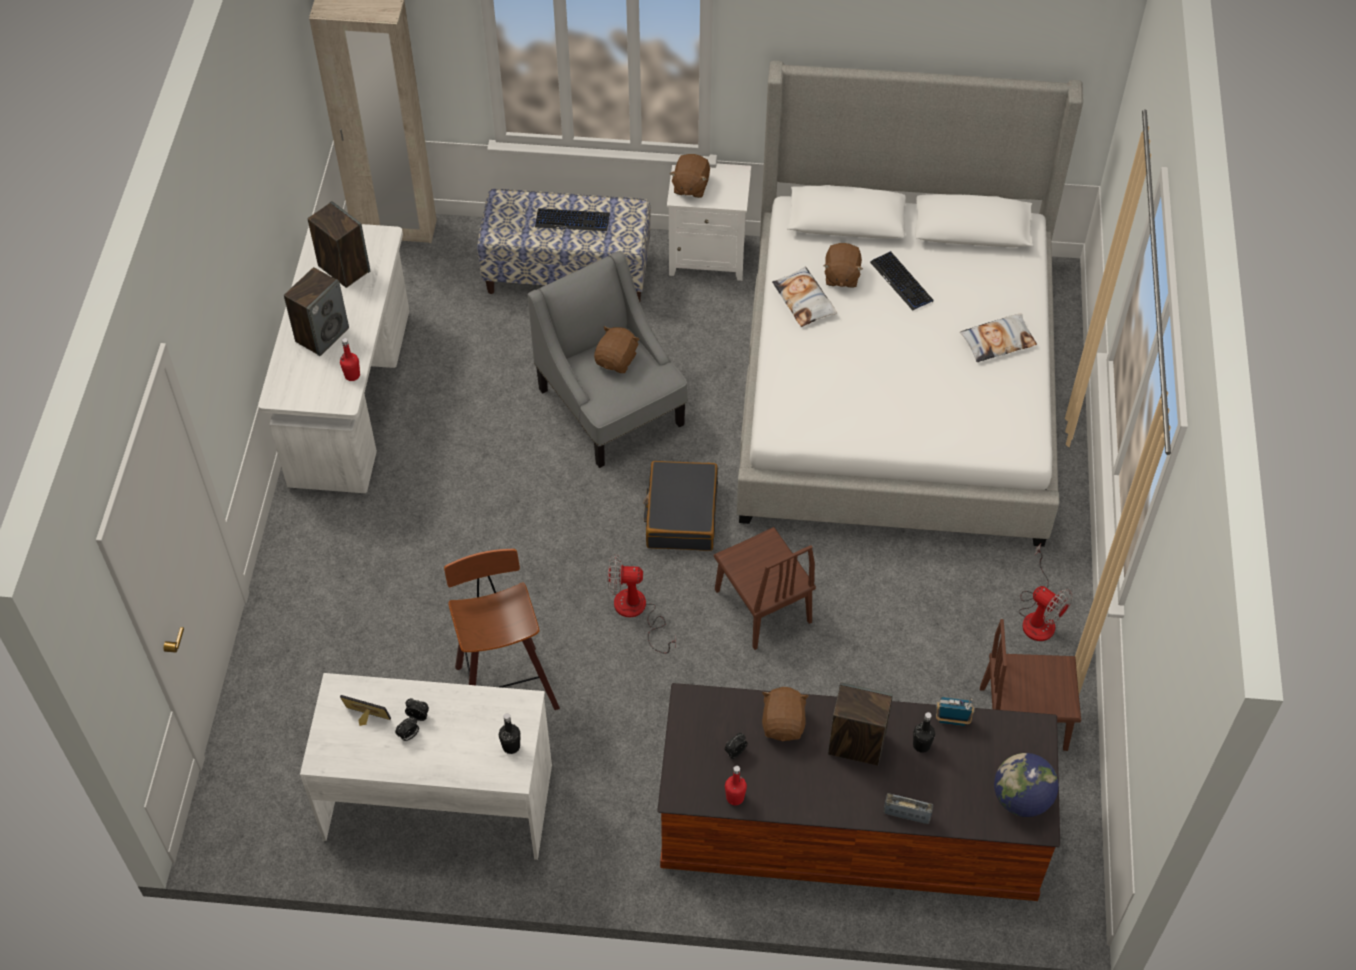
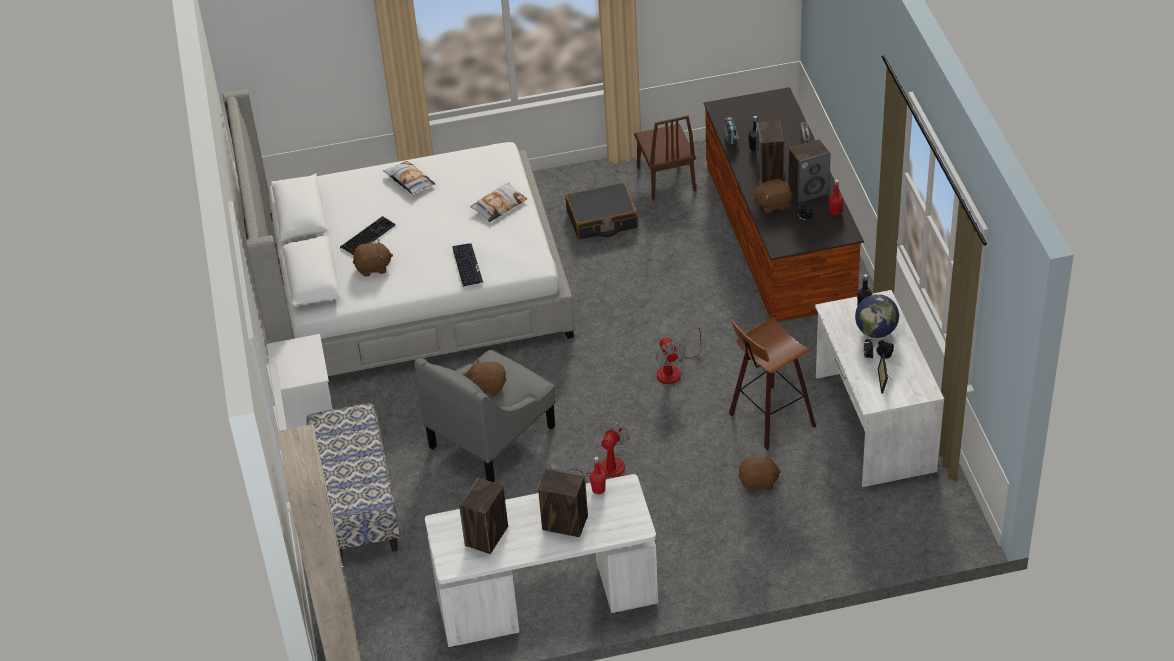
camera: 105 degrees left, 10 degrees down
(572, 220) = (347, 453): keyboard -> keyboard (467, 265)
(681, 514) = (578, 370): black suitcase -> black suitcase (602, 220)
(690, 186) = (302, 372): brown plush toy -> brown plush toy (758, 482)
(762, 606) = (638, 310): brown chair -> none
(794, 779) = (808, 191): none -> speaker
(804, 301) = (406, 280): pillow -> pillow (499, 205)
(1021, 799) = (768, 104): globe -> globe (876, 331)
(1038, 616) = (585, 186): fan -> fan (602, 470)

